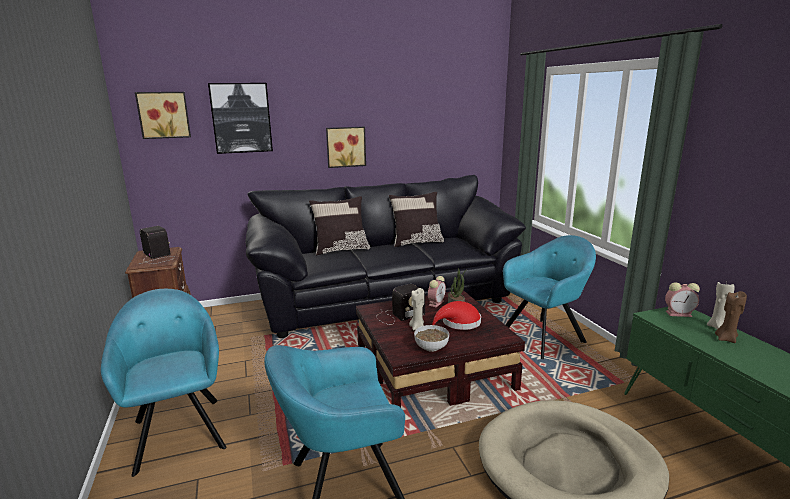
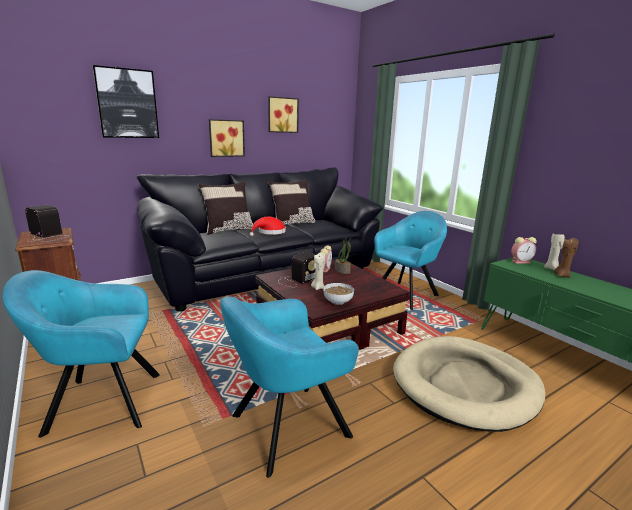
camera: 15 degrees left, 0 degrees up
(164, 115) = (44, 94): picture -> picture (282, 115)
(178, 430) = (100, 402): turquoise armchair -> turquoise armchair turned 60 degrees counterclockwise
(458, 323) = (351, 282): red hat -> red hat (270, 232)

